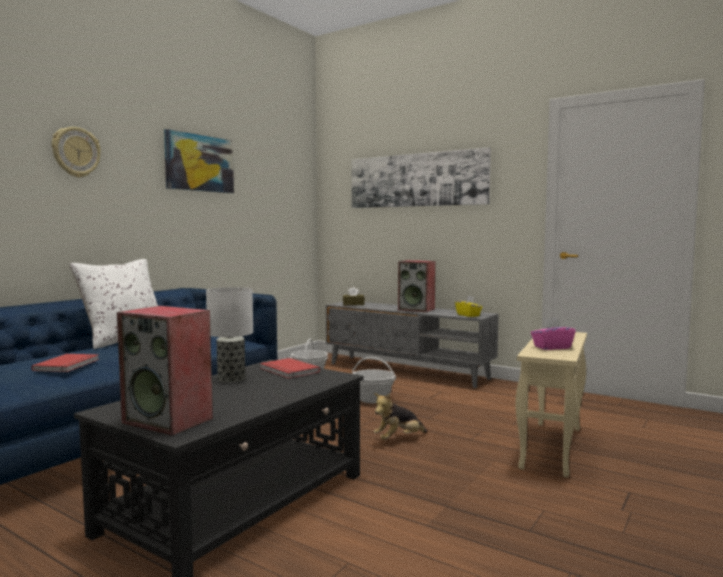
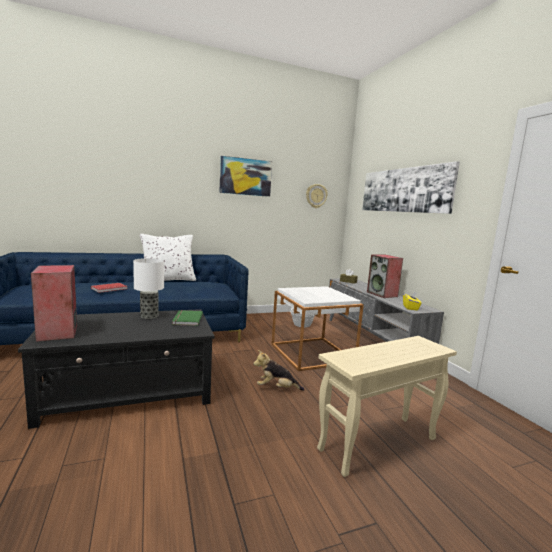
camera: 35 degrees right, 5 degrees up
(76, 152) = (161, 171): wall clock -> wall clock (316, 196)
(288, 371) = (186, 319): red book -> green book
(373, 399) = (312, 353): basket -> white side table
(552, 347) = (372, 356): pink tissue box -> none

